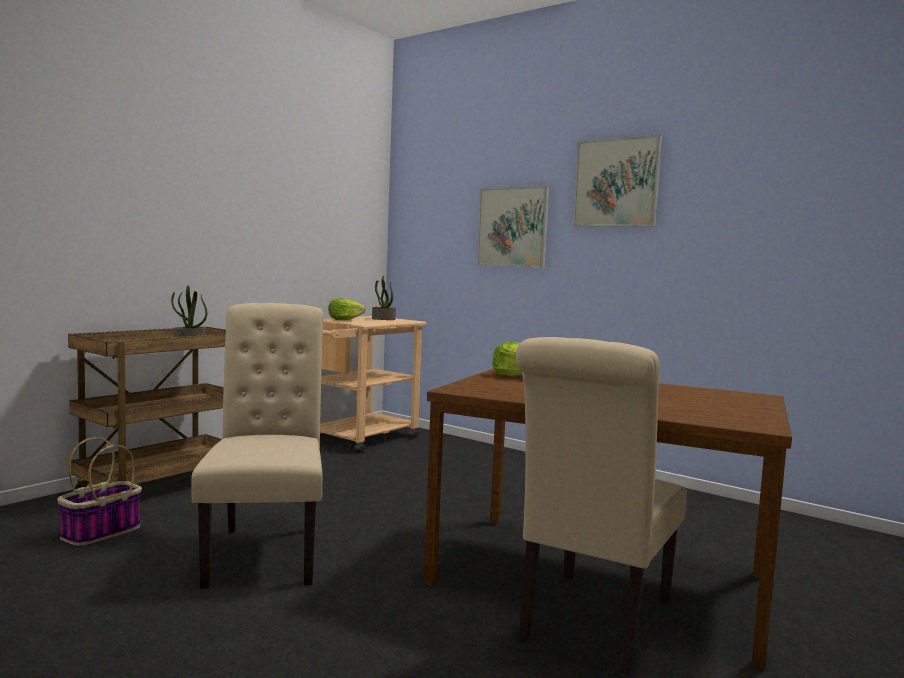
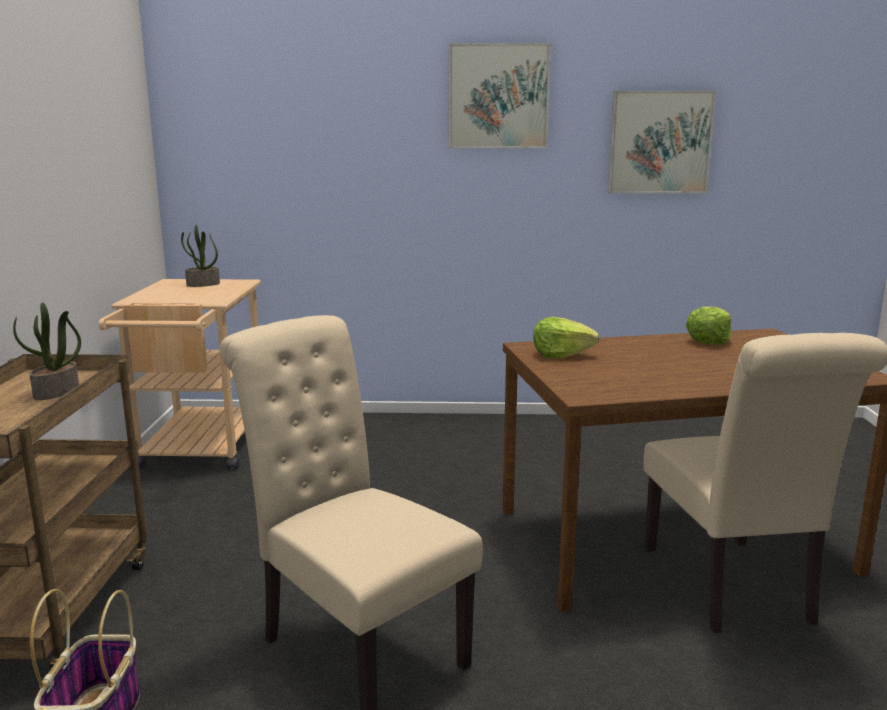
camera: 35 degrees left, 10 degrees up
(344, 320) = (165, 296): lettuce -> lettuce (709, 340)
(512, 227) = (363, 148): picture -> picture (660, 142)

